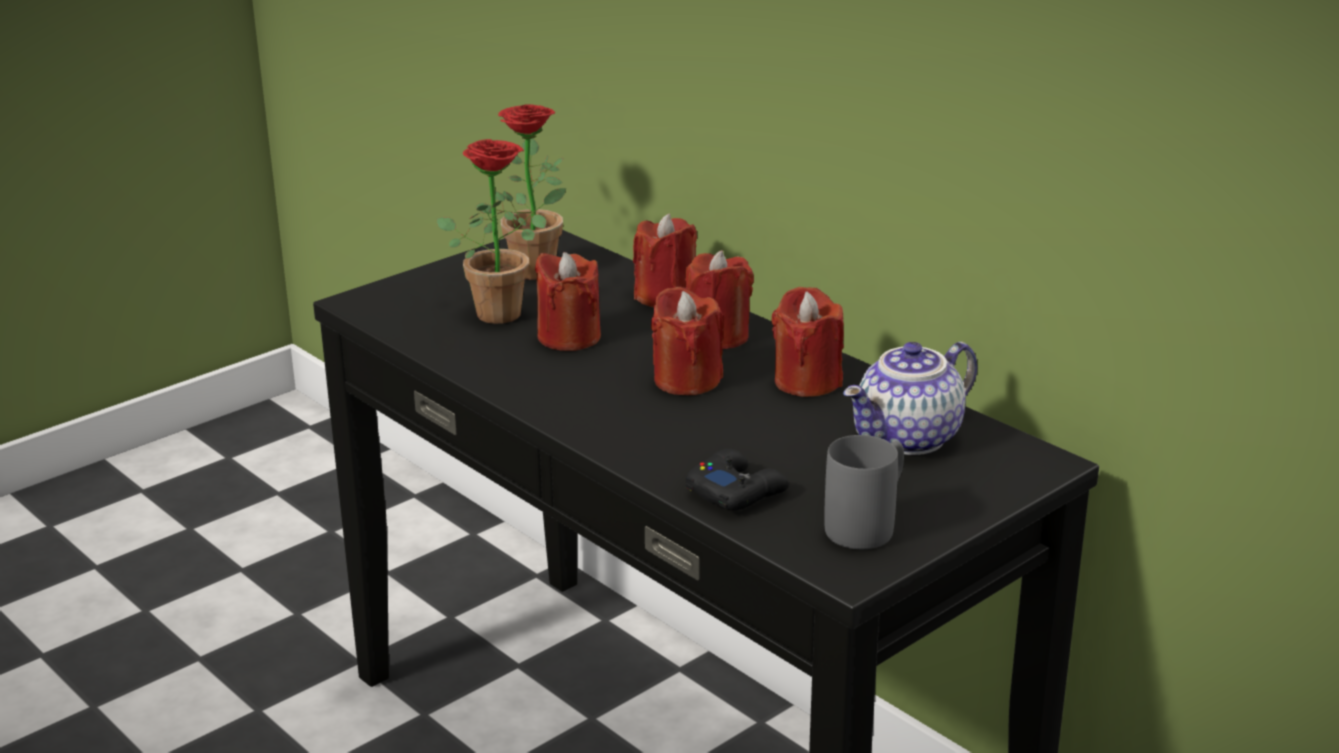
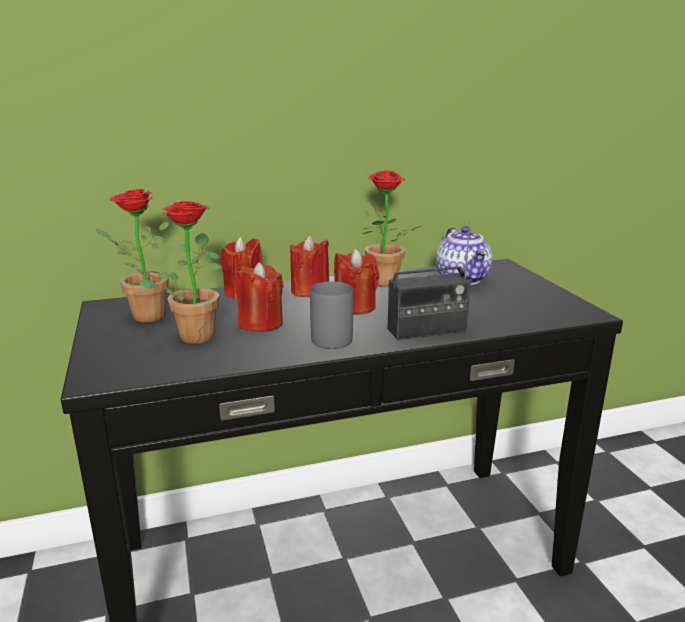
camera: 65 degrees left, 5 degrees down
(645, 446) = (427, 330): none -> radio
(736, 491) = (494, 320): black game controller -> none
(807, 381) = (385, 284): red candle -> potted plant
(868, 524) = (544, 301): grey mug -> grey mug (328, 336)

